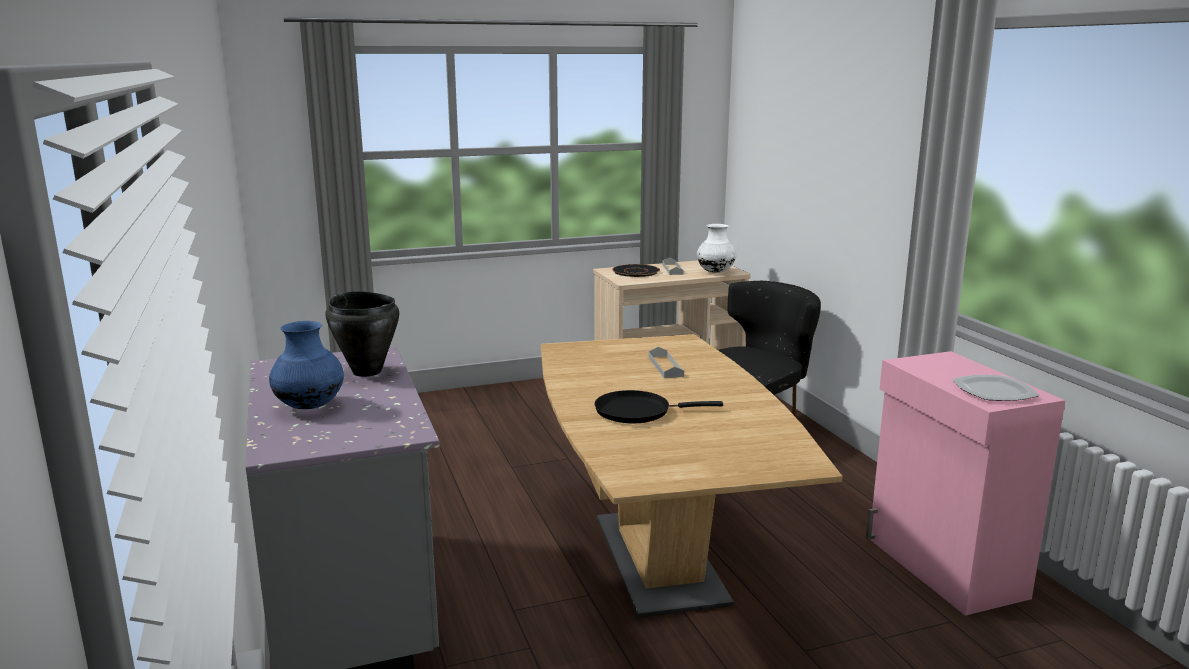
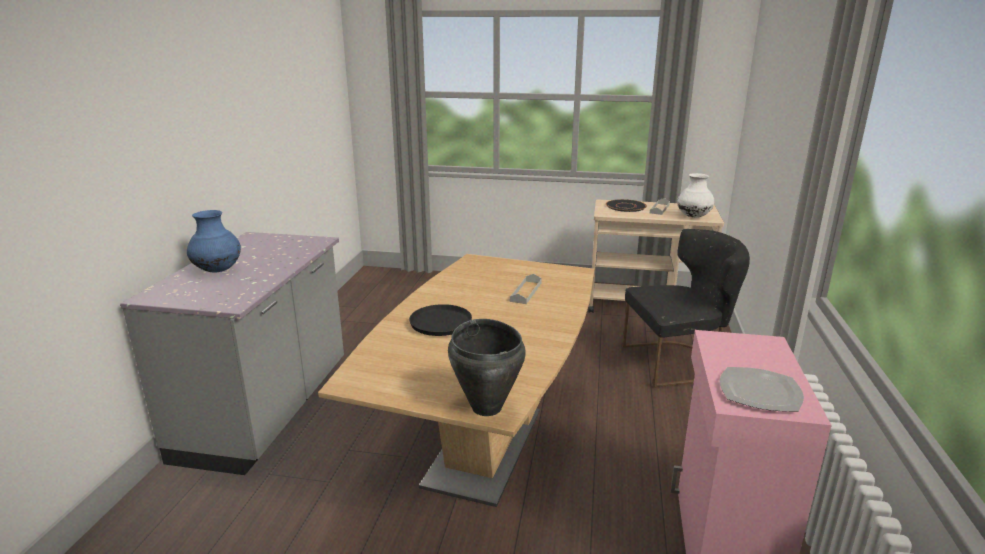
camera: 30 degrees right, 5 degrees up
(367, 371) = (289, 253): black cooking pot -> black cooking pot (487, 407)

